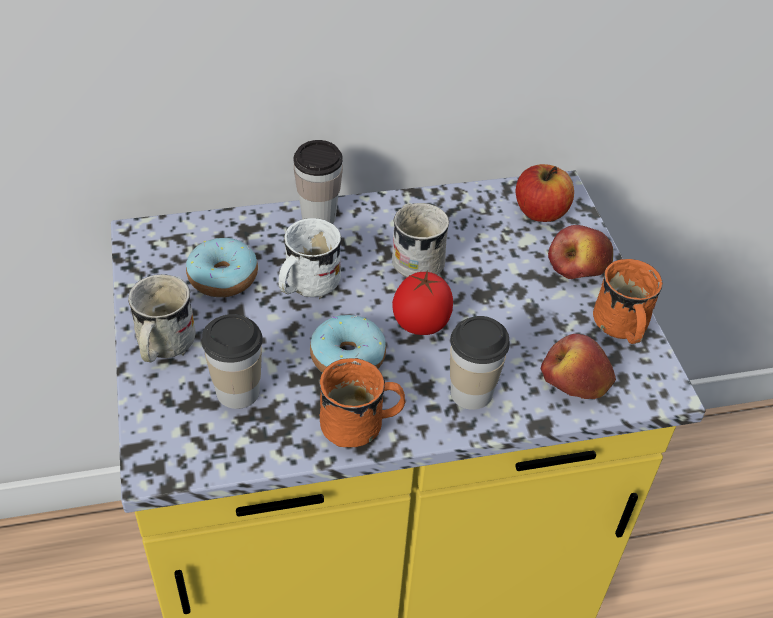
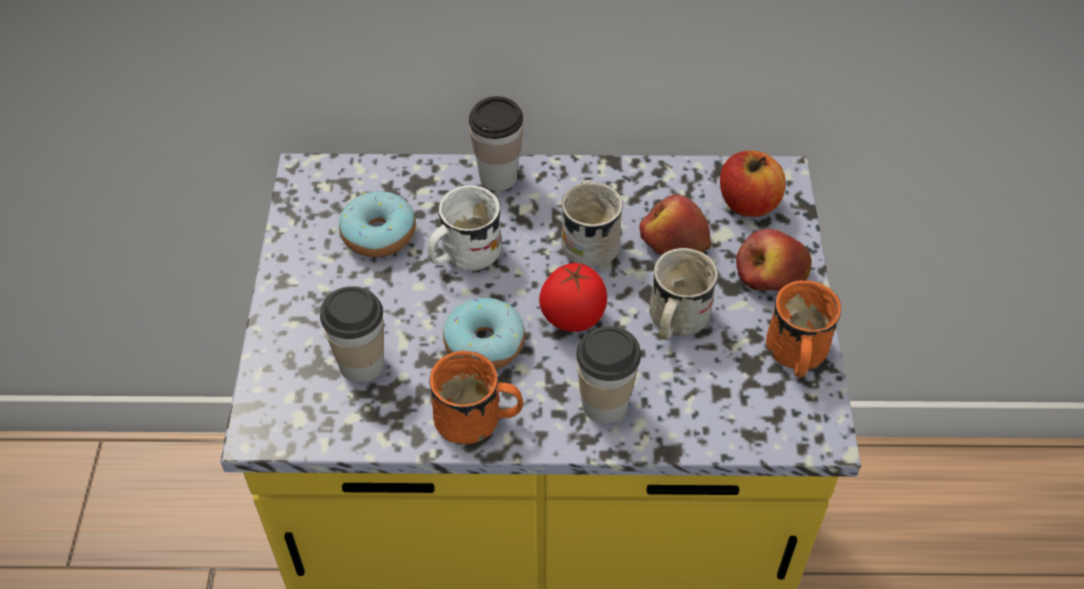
camera: 15 degrees right, 5 degrees up
(162, 347) = (297, 303): white mug -> white mug (674, 322)
(575, 380) = (723, 408): apple -> apple (674, 242)

